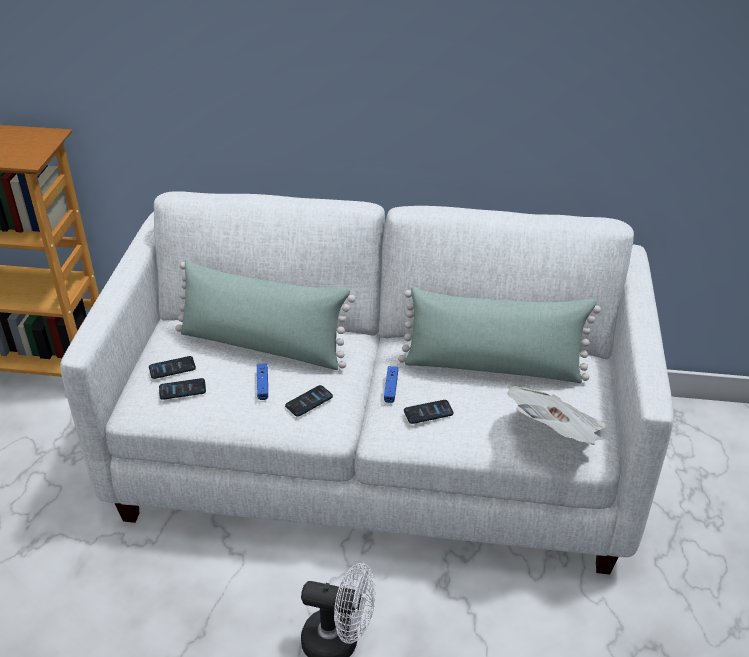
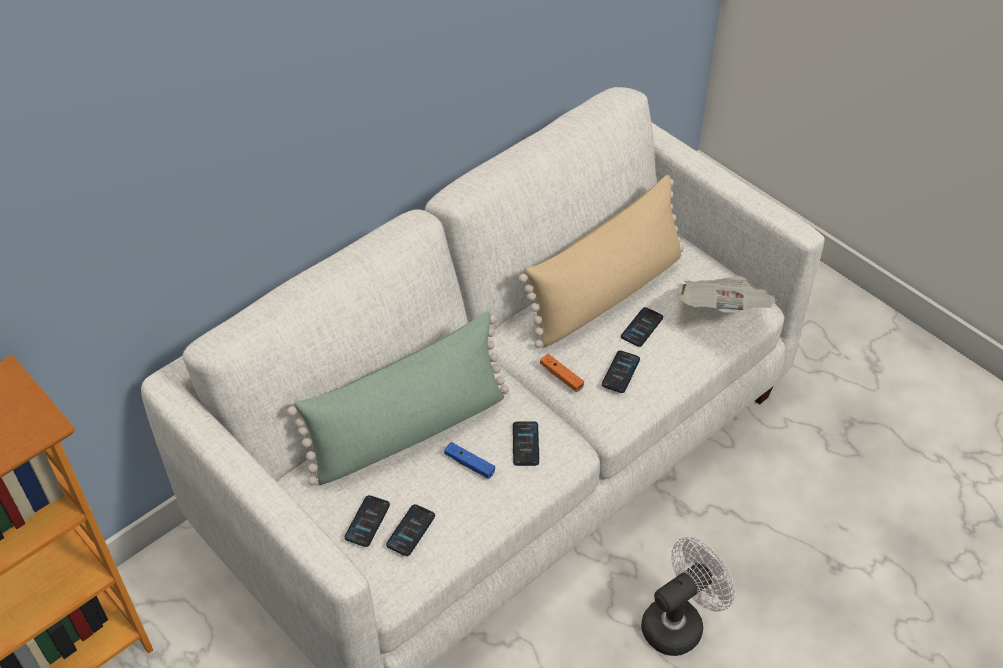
camera: 50 degrees left, 10 degrees up
(391, 388) = (561, 377): blue game controller -> orange game controller
(483, 400) = (642, 327): none -> phone
(493, 367) = (606, 293): green pillow -> beige pillow

